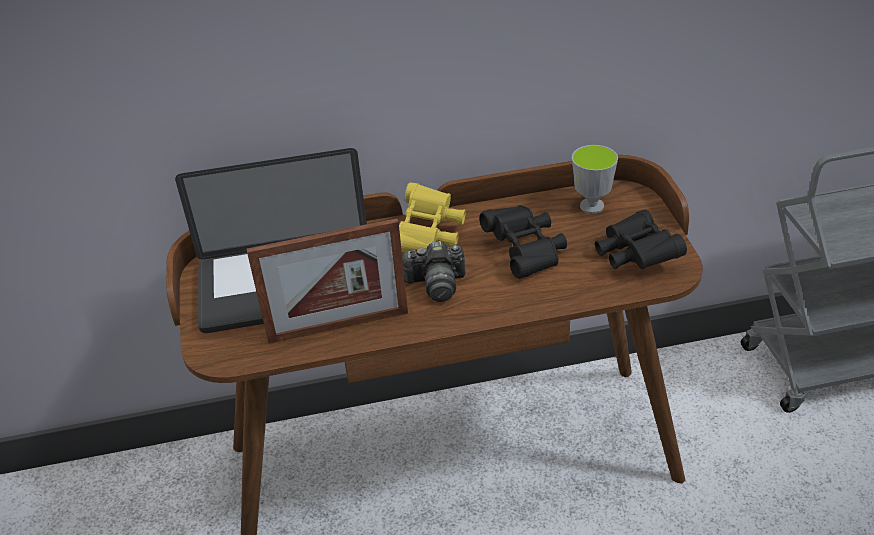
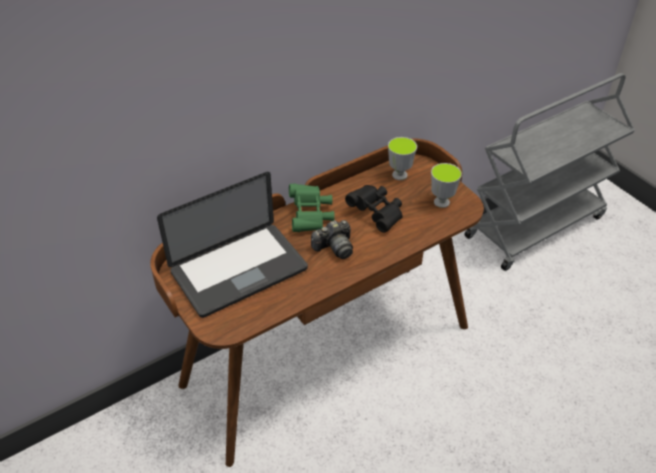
camera: 25 degrees left, 5 degrees up
(338, 326) = (289, 290): picture frame -> none
(428, 235) = (310, 216): yellow binoculars -> green binoculars
(635, 256) = (441, 202): black binoculars -> cup

